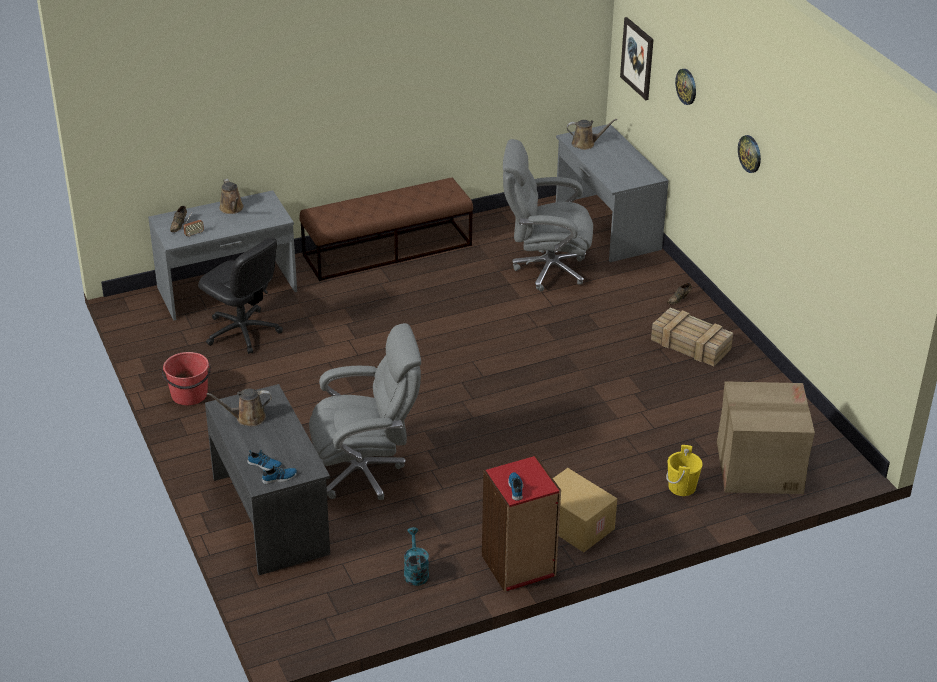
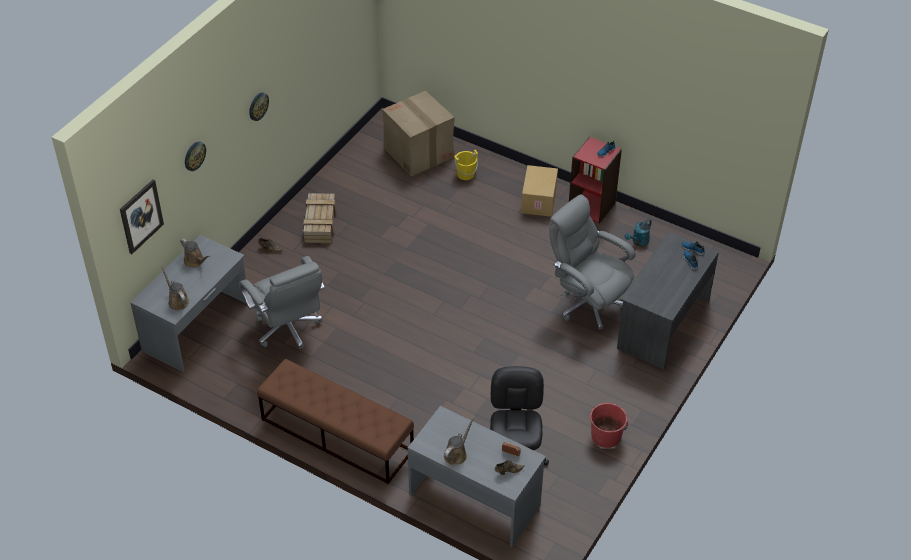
camera: 125 degrees left, 10 degrees up
(247, 418) = (663, 292): brown watering can -> brown watering can (195, 261)

